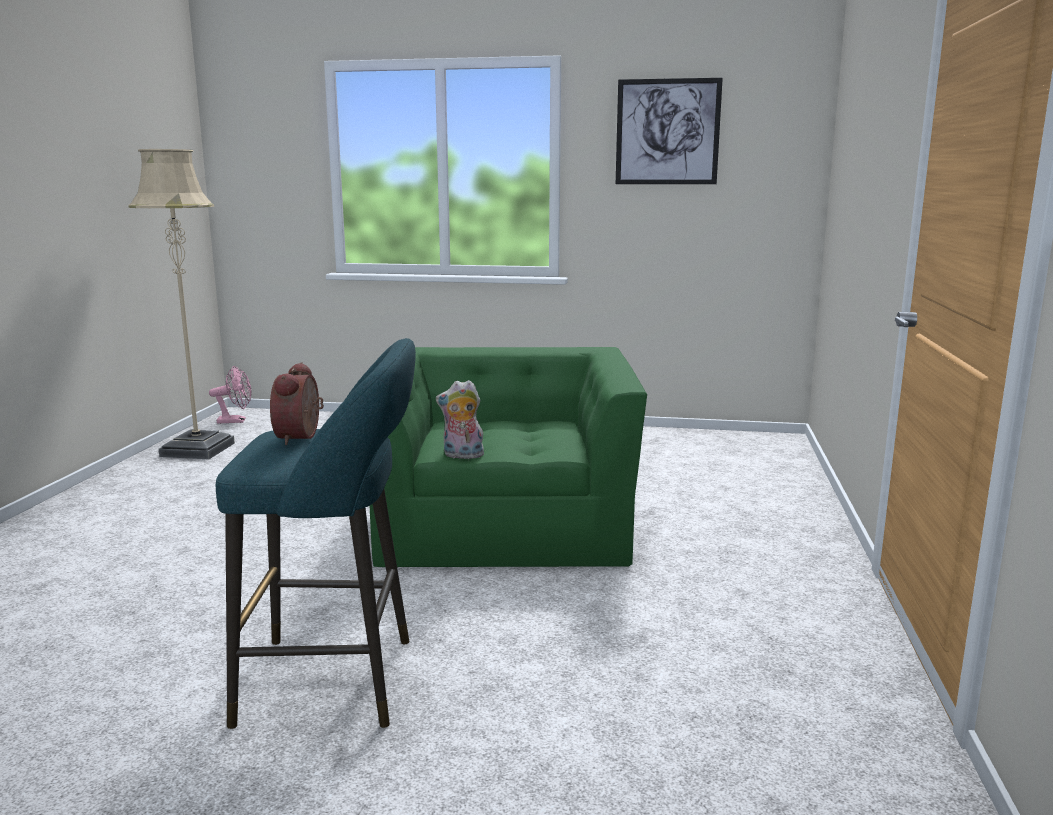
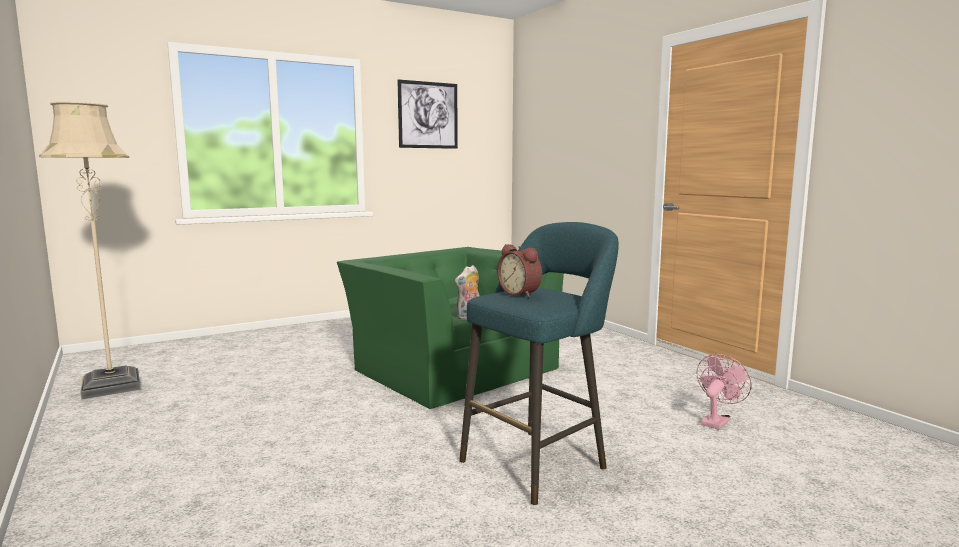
camera: 40 degrees left, 5 degrees down
(236, 421) = (100, 361): pink fan -> pink fan (717, 421)

